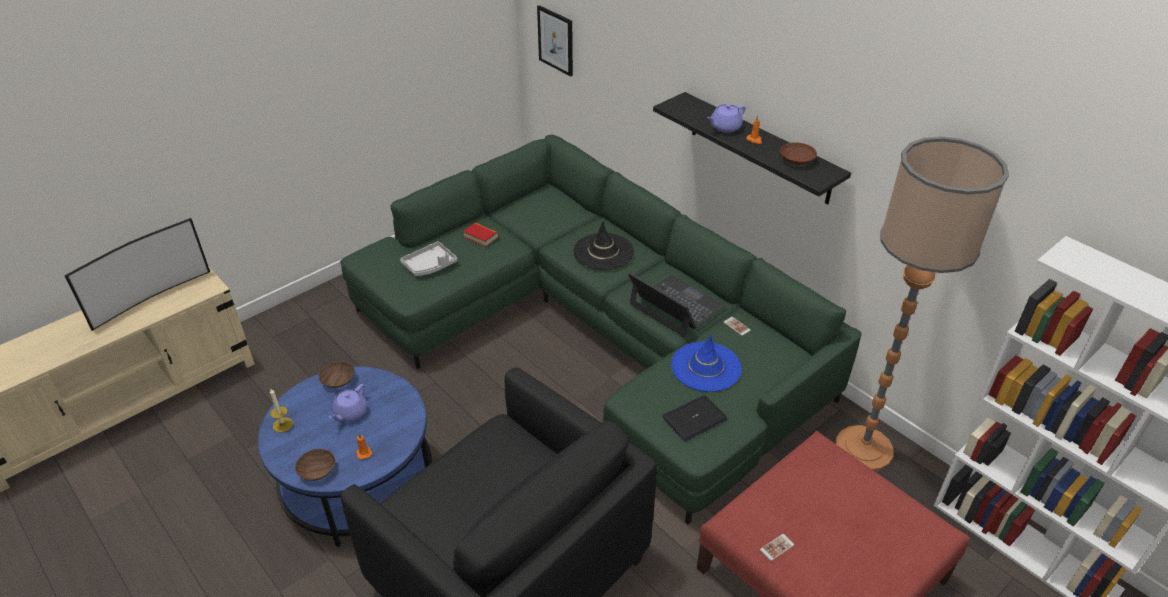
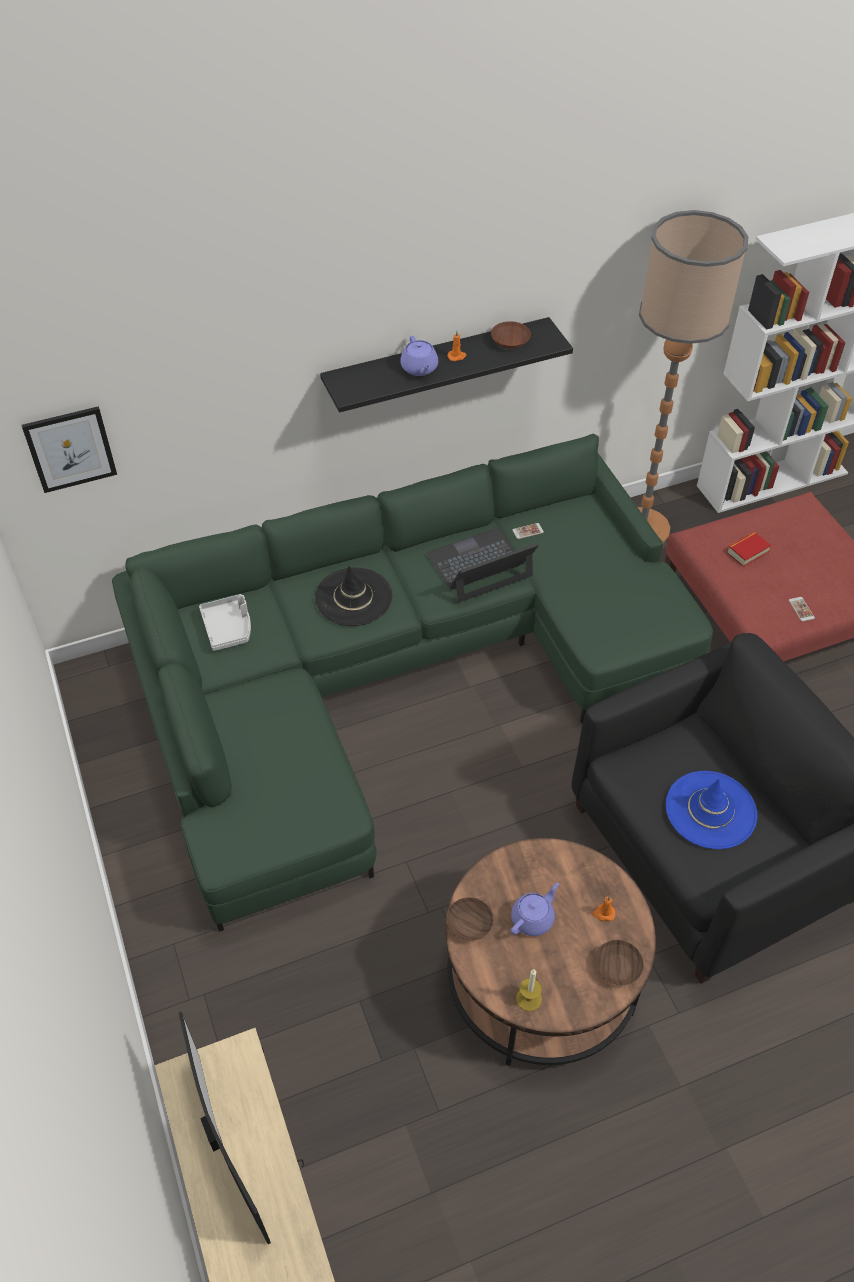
camera: 70 degrees left, 10 degrees up
(350, 413) = (533, 918): purple teapot -> purple teapot turned 90 degrees counterclockwise
(358, 481) = (541, 977): blue coffee table -> brown coffee table
(430, 265) = (287, 779): grey tray -> grey tray (228, 627)
(481, 237) = (255, 710): book -> book (747, 552)
(694, 418) = (646, 608): laptop -> none
(706, 367) = (578, 575): blue hat -> blue hat (710, 810)

